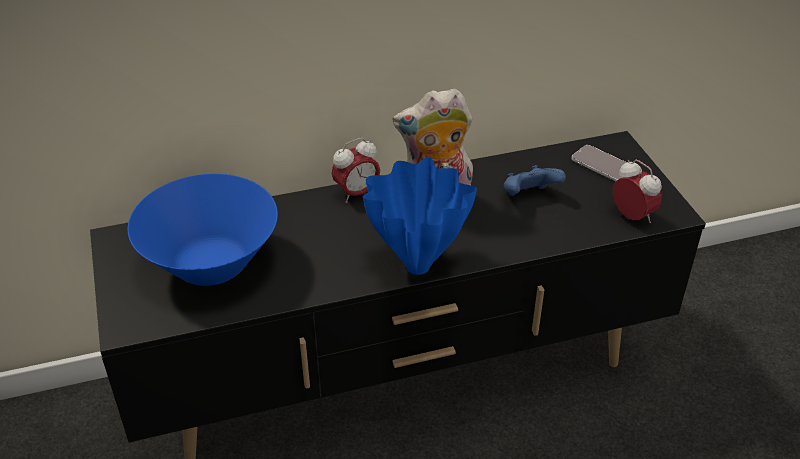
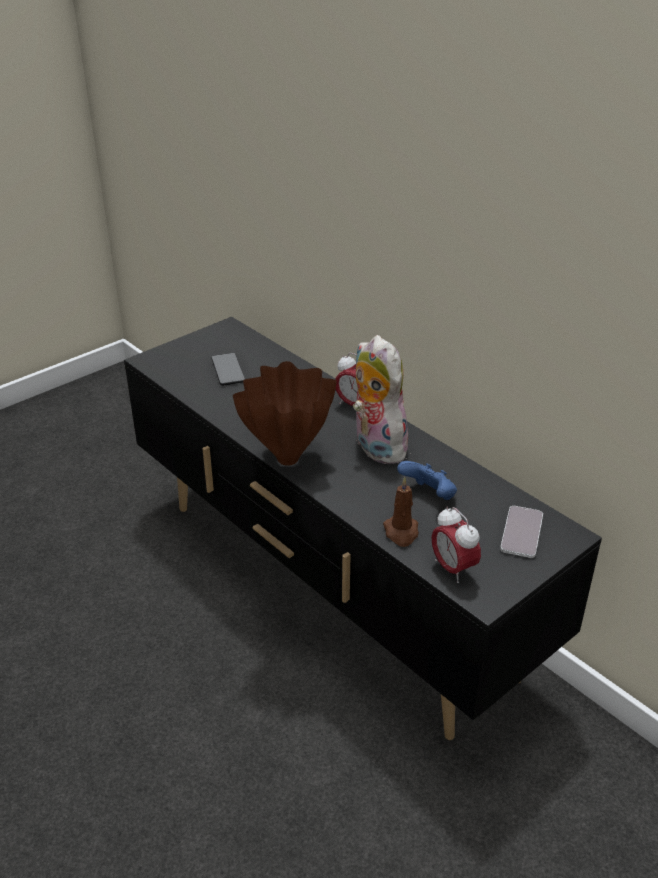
camera: 65 degrees right, 5 degrees down
(211, 264) = (228, 370): blue bowl -> phone
(418, 265) = (290, 458): blue vase -> brown vase
(572, 229) = (401, 532): none -> brown candle
(632, 217) = (453, 568): alarm clock -> alarm clock turned 120 degrees clockwise

